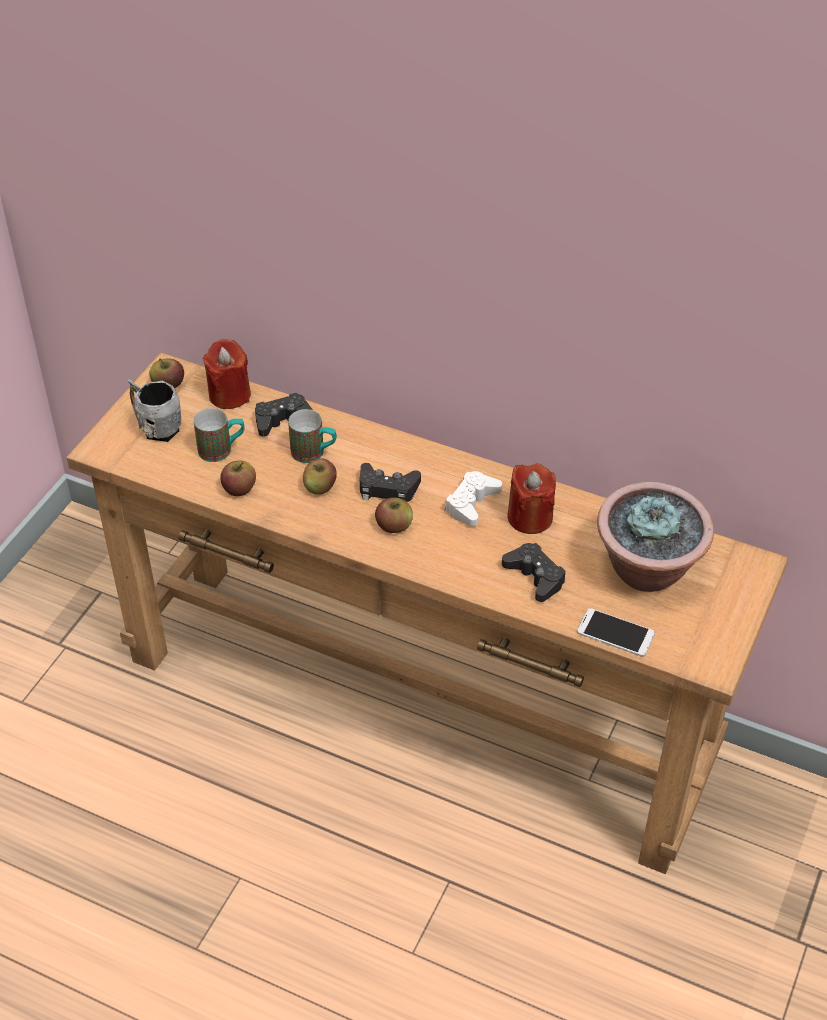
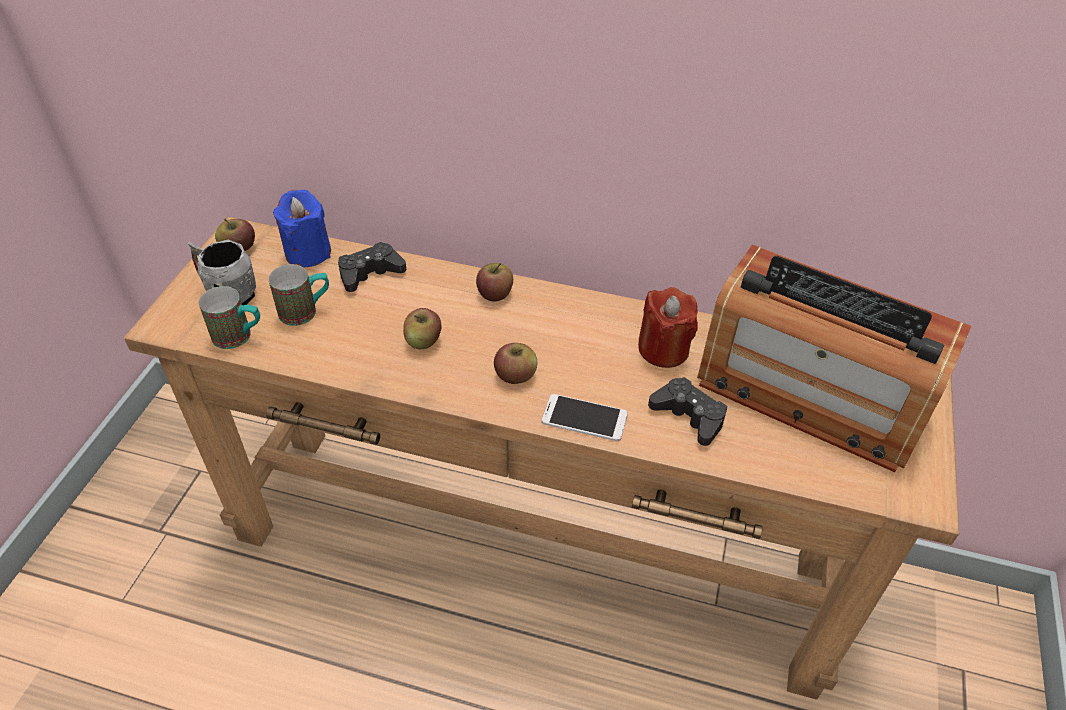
camera: 10 degrees left, 0 degrees up
(229, 395) = (308, 252): red candle -> blue candle
(239, 488) = (331, 352): apple -> apple (495, 294)
(314, 453) = (410, 305): mug -> mug (239, 337)
(387, 489) = (499, 335): black game controller -> none
(471, 503) = (596, 341): white game controller -> none
(615, 633) = (800, 473): phone -> phone (584, 418)
(648, 570) = (810, 394): potted plant -> radio

